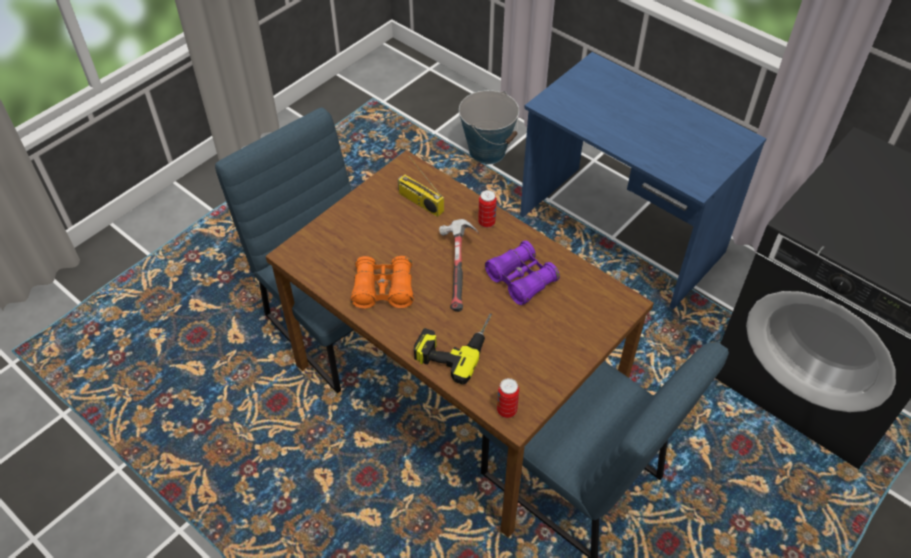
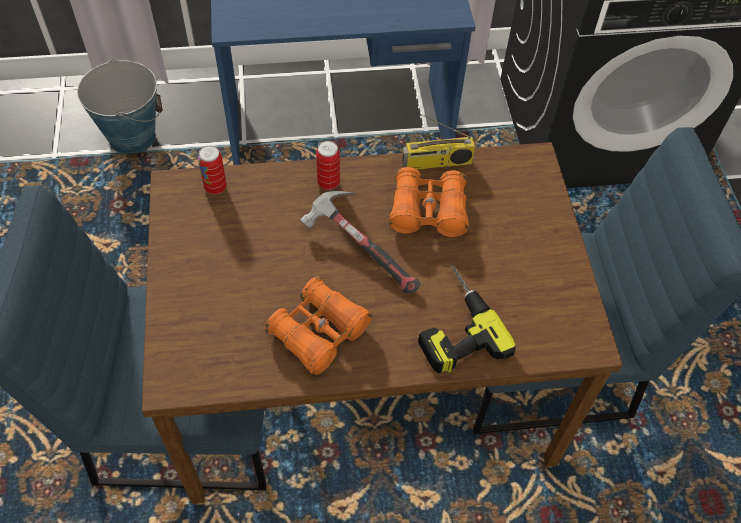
camera: 50 degrees left, 5 degrees up
(420, 202) = (238, 214): radio -> radio (436, 163)
(506, 410) = (573, 343): can -> can (215, 187)
(521, 279) = (428, 211): purple binoculars -> orange binoculars

